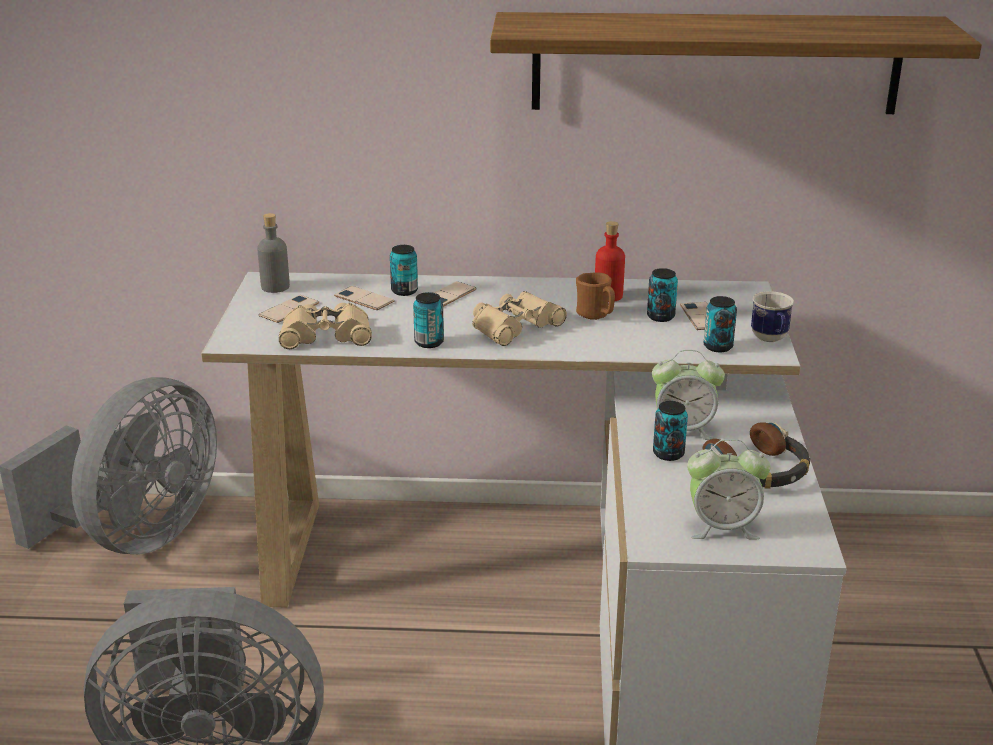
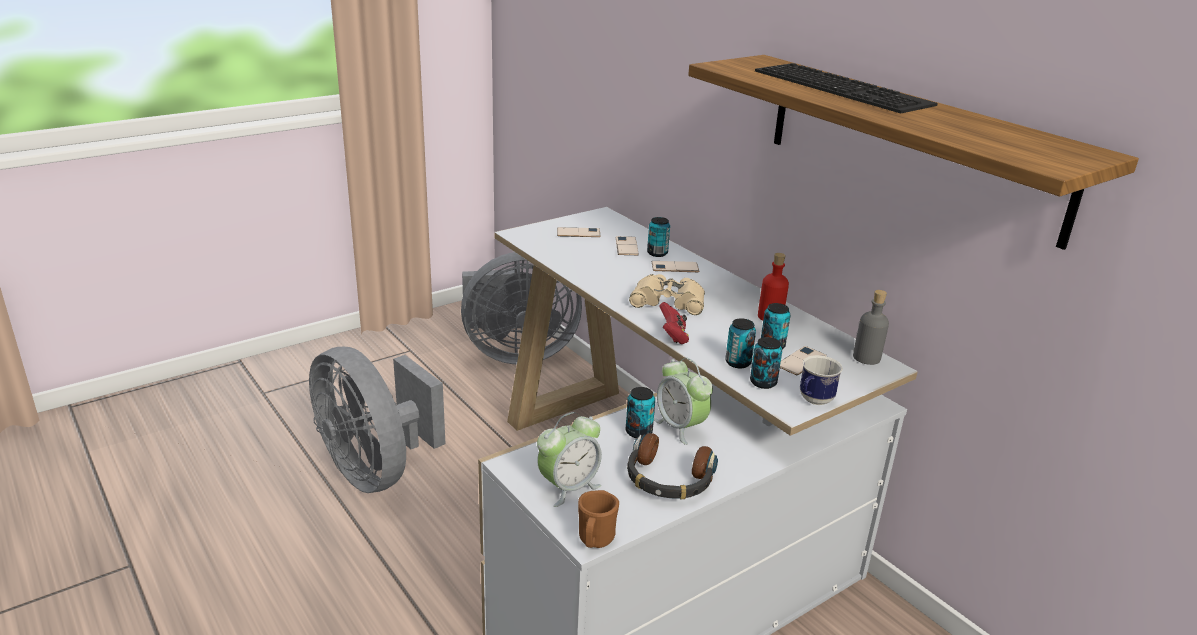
camera: 50 degrees right, 0 degrees up
(275, 287) = (599, 219): grey bottle -> grey bottle (866, 357)
(326, 335) = (563, 253): beige binoculars -> none
(429, 342) = (602, 283): can -> can (738, 362)
(587, 351) = (673, 336): none -> red game controller
(596, 316) = (731, 322): brown mug -> brown mug (594, 541)
(660, 21) = (844, 87): none -> keyboard
(722, 527) = (568, 487): alarm clock -> alarm clock turned 90 degrees counterclockwise

